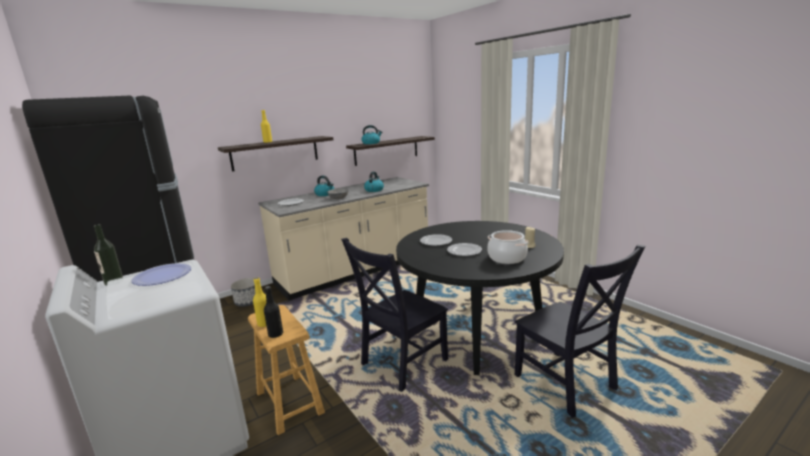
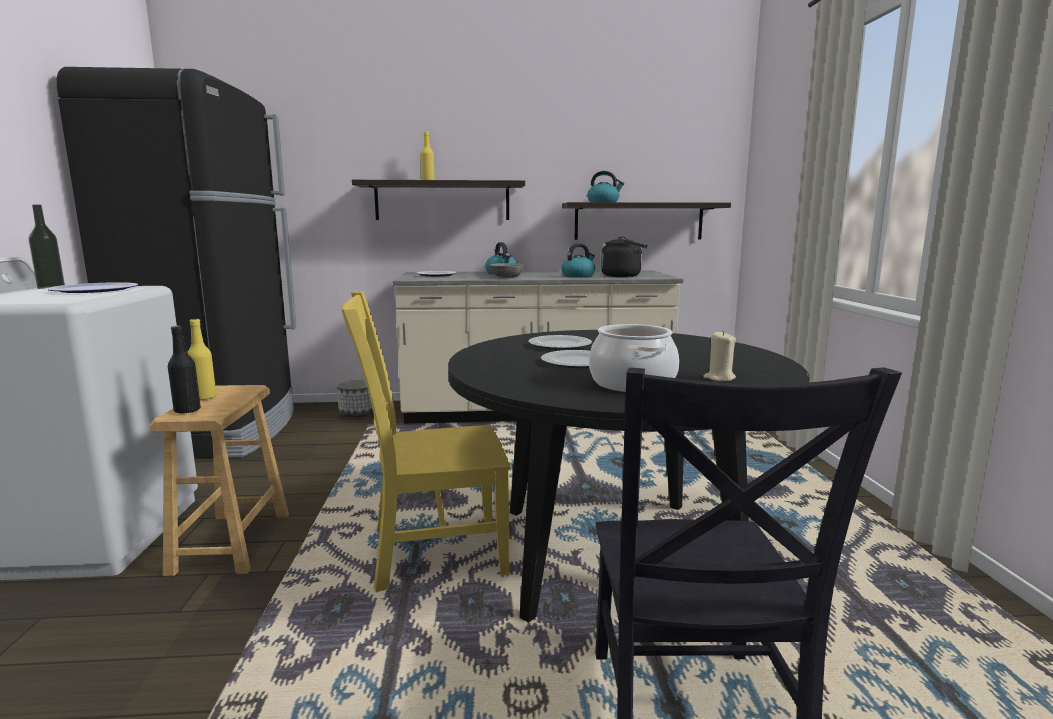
camera: 30 degrees right, 5 degrees down
(396, 186) = (623, 276): none -> black kettle
(401, 363) = (431, 552): black chair -> yellow chair

